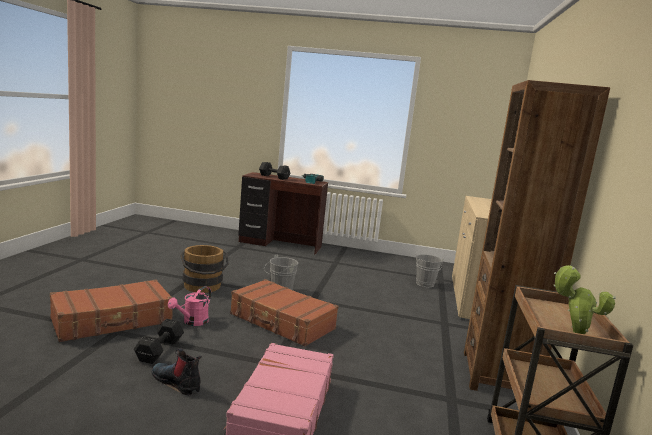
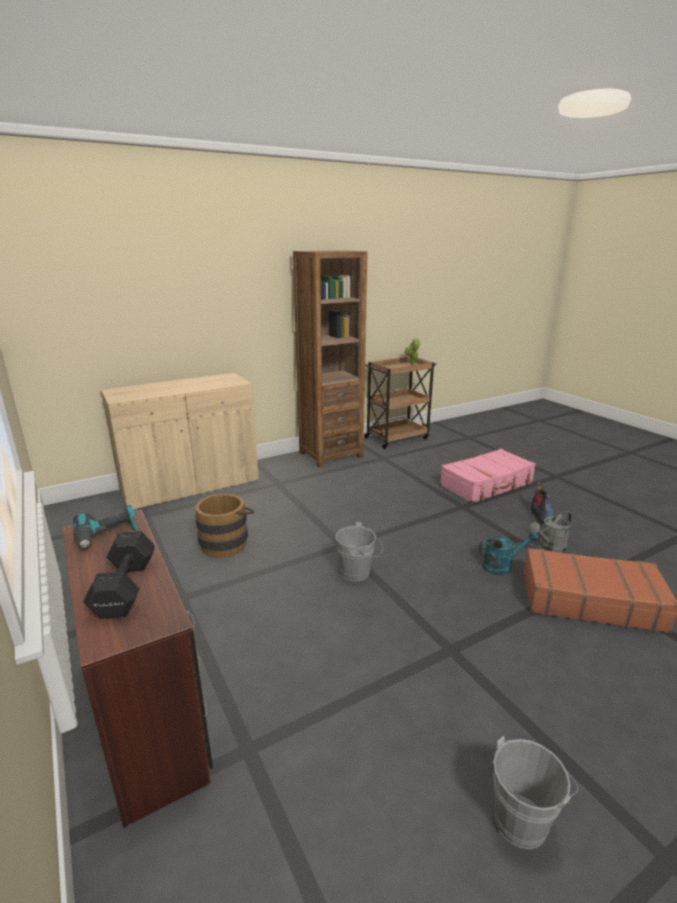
camera: 130 degrees left, 10 degrees up
(158, 351) = (549, 547): black dumbbell -> grey watering can
(192, 322) = (501, 566): pink watering can -> turquoise watering can
(203, 287) = (448, 620): brown bucket -> brown bucket (226, 542)
(282, 322) = (412, 534): brown suitcase -> none
(425, 284) = (182, 517): grey bucket -> grey bucket (524, 818)

